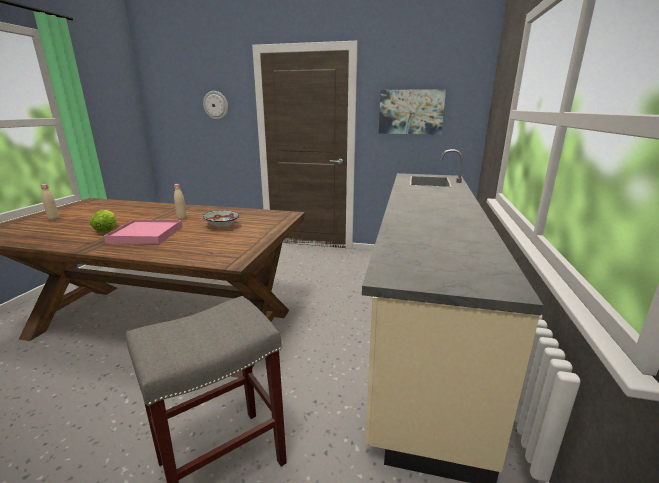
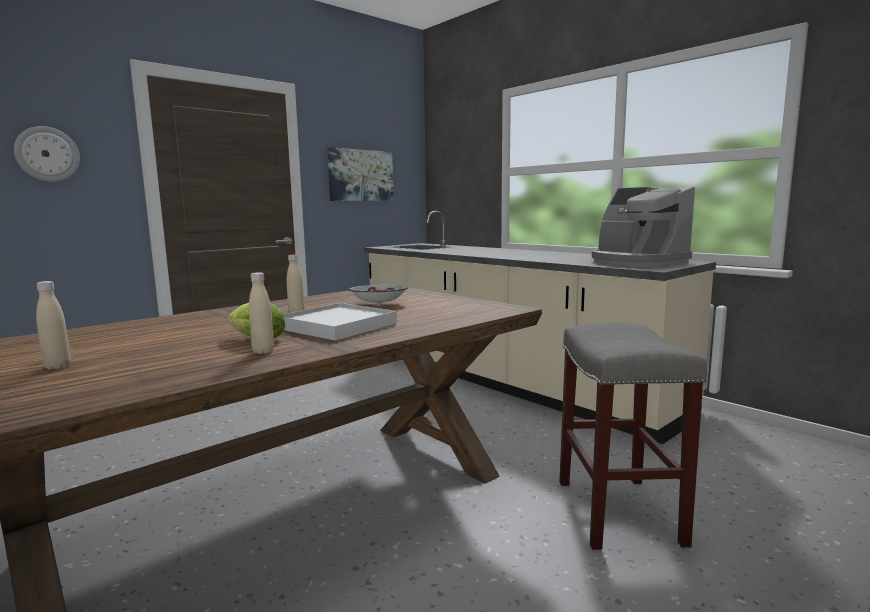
camera: 55 degrees left, 10 degrees down
(78, 238) = (263, 351): none -> beige bottle
(146, 234) = (337, 326): pink tray -> white tray
(438, 261) = (636, 262): none -> coffee machine

